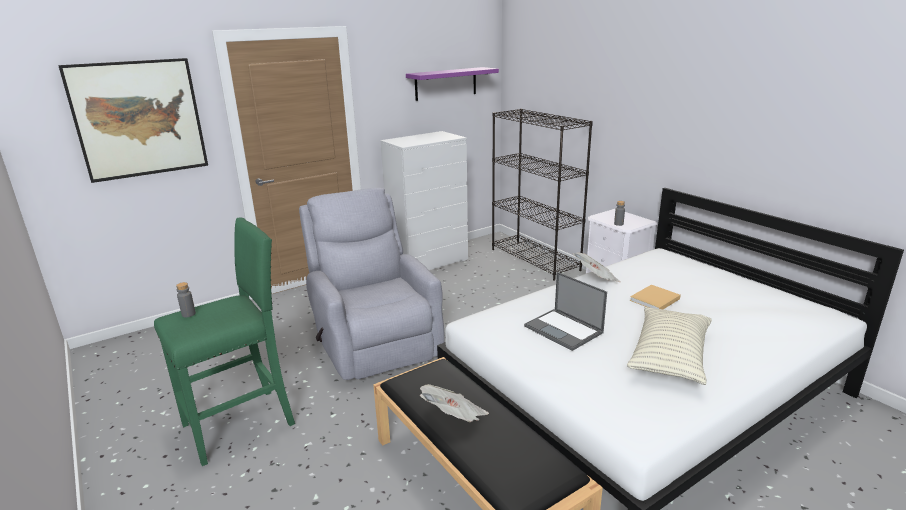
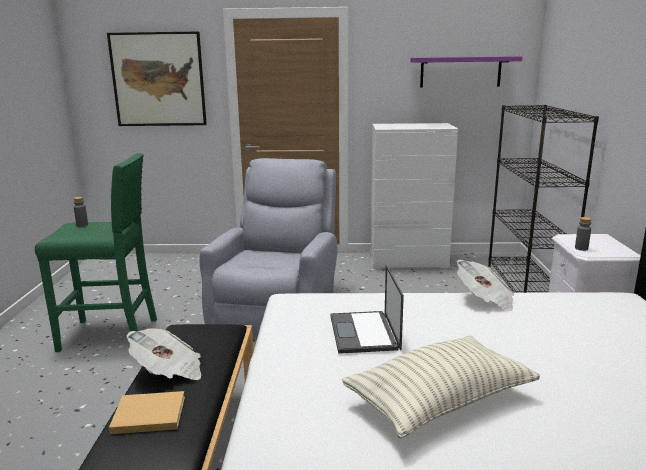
camera: 35 degrees right, 5 degrees down
(654, 300) = (522, 340): beige book -> beige book (146, 415)

